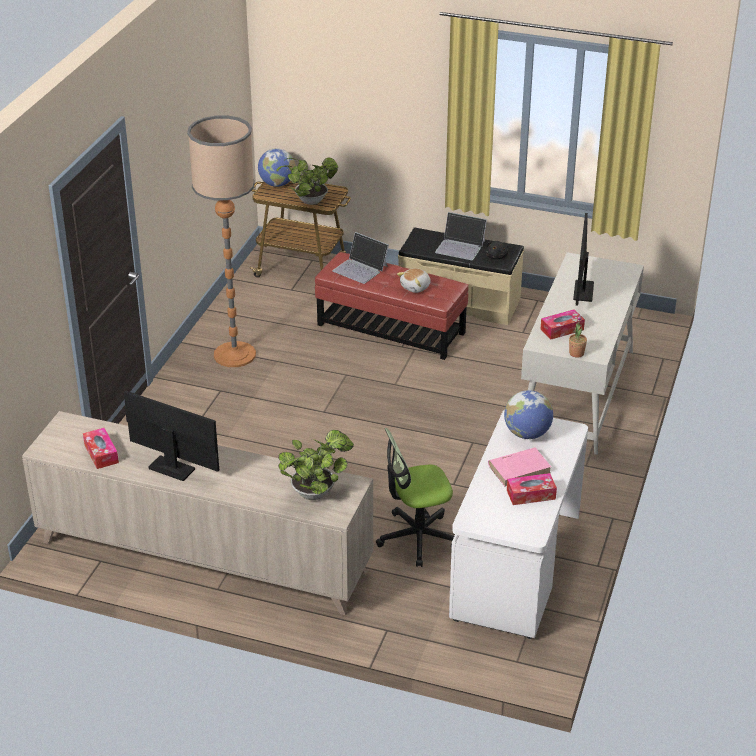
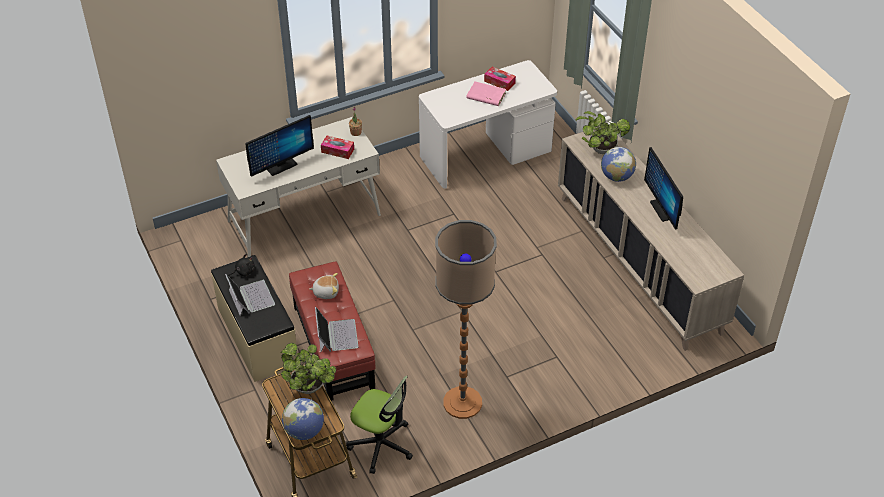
camera: 135 degrees left, 10 degrees up
(101, 453) = (695, 245): tissue box -> none
(417, 537) = (513, 199): office chair -> office chair (381, 445)
(527, 434) = (454, 109): globe -> globe (616, 177)

